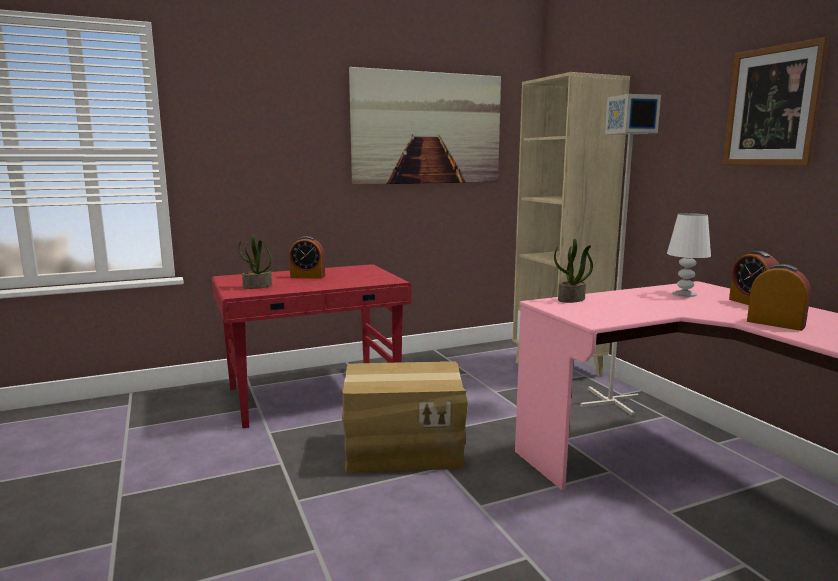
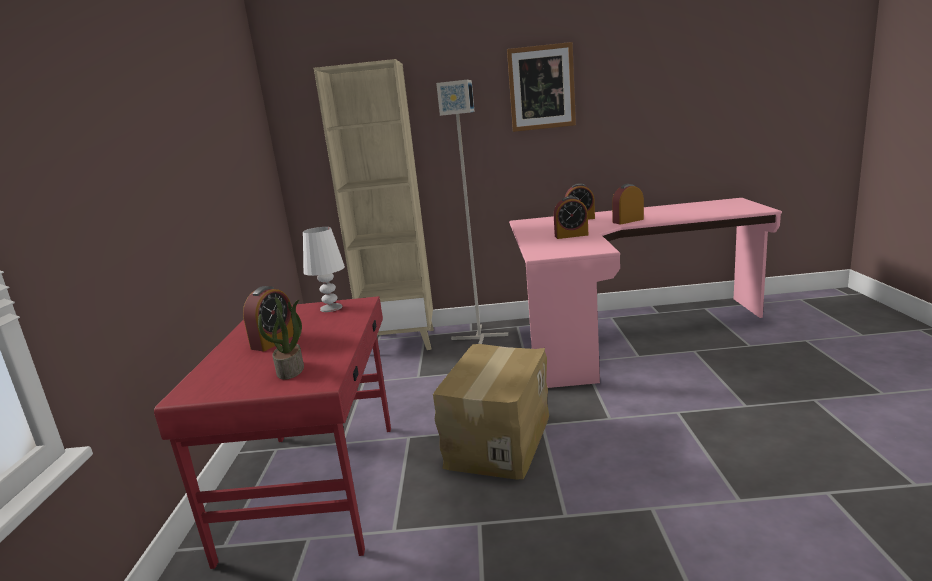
camera: 65 degrees left, 5 degrees up
(427, 128) = (216, 127): picture -> none
(571, 299) = (536, 249): potted plant -> none
(650, 306) = (571, 235): none -> alarm clock
(684, 294) = (544, 226): white table lamp -> white table lamp (331, 308)

